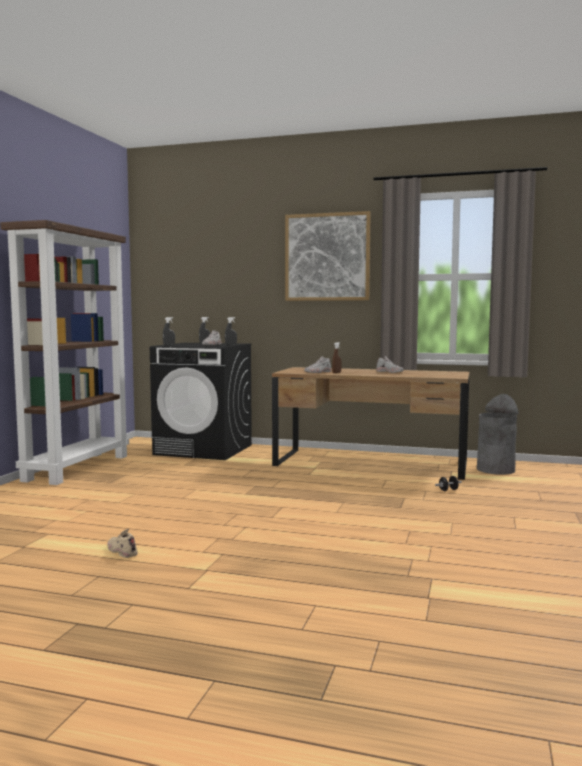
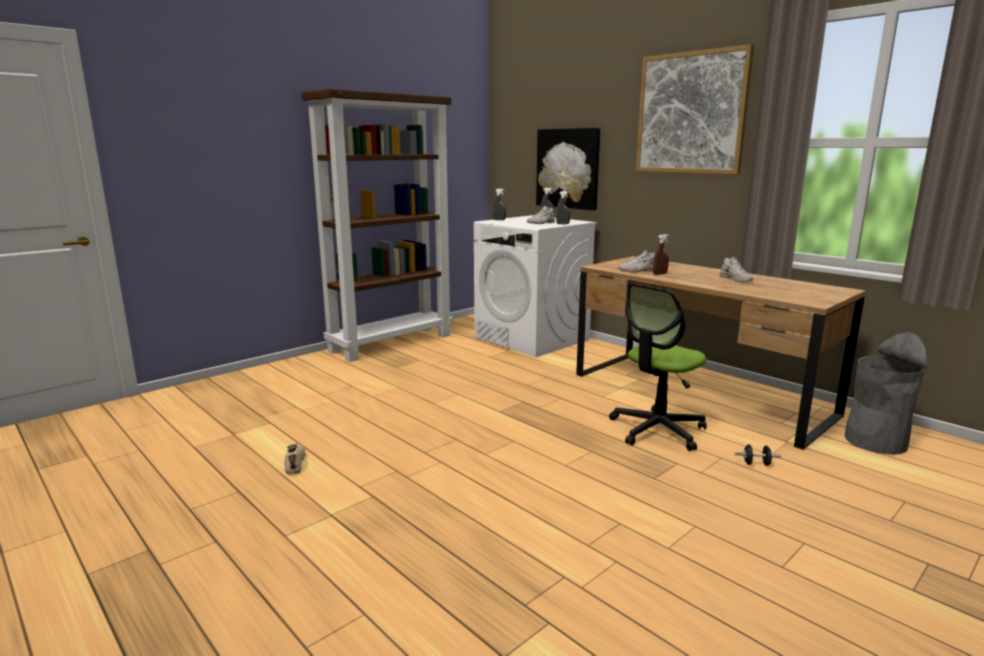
camera: 30 degrees right, 10 degrees up
(204, 450) = (532, 338): black washing machine -> white washing machine
(219, 301) = (568, 168): none -> picture
(370, 485) = (657, 430): none -> office chair

